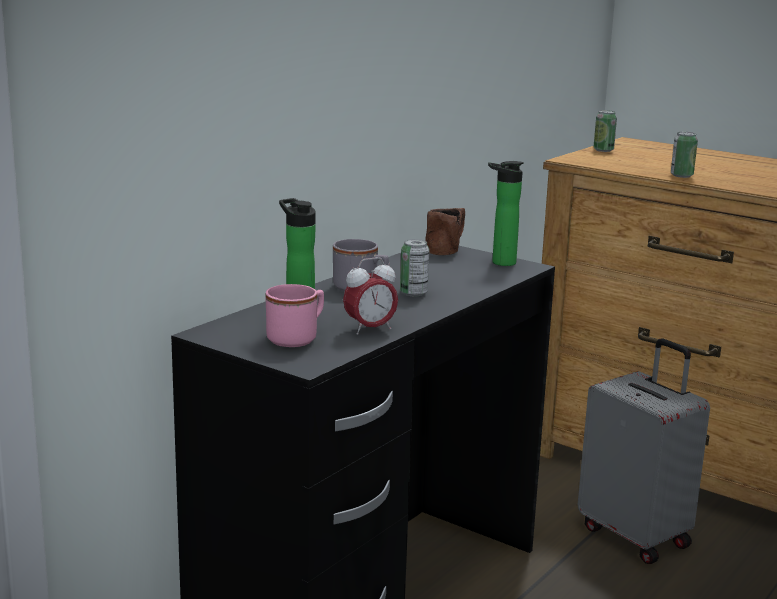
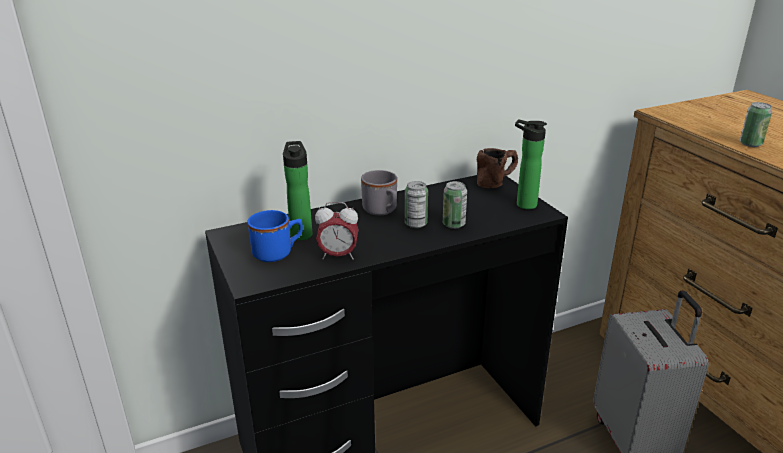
camera: 30 degrees right, 10 degrees up
(297, 338) = (278, 253): pink mug -> blue mug
(603, 150) = (707, 103): can -> can (453, 224)

